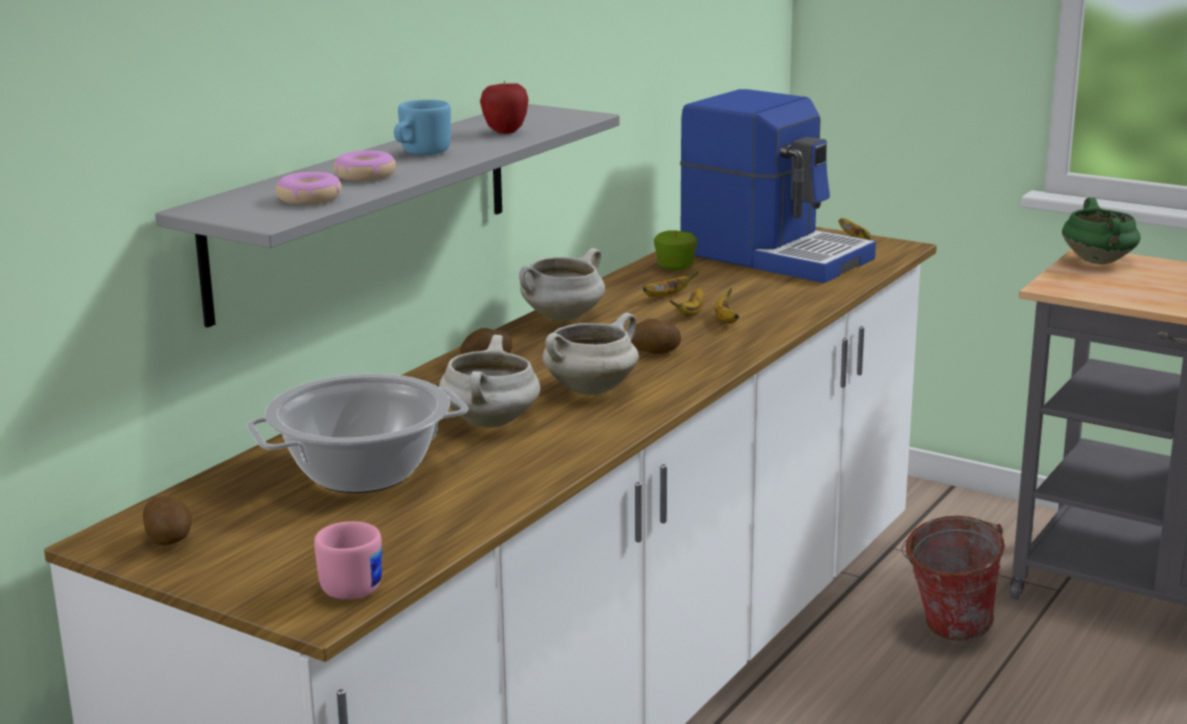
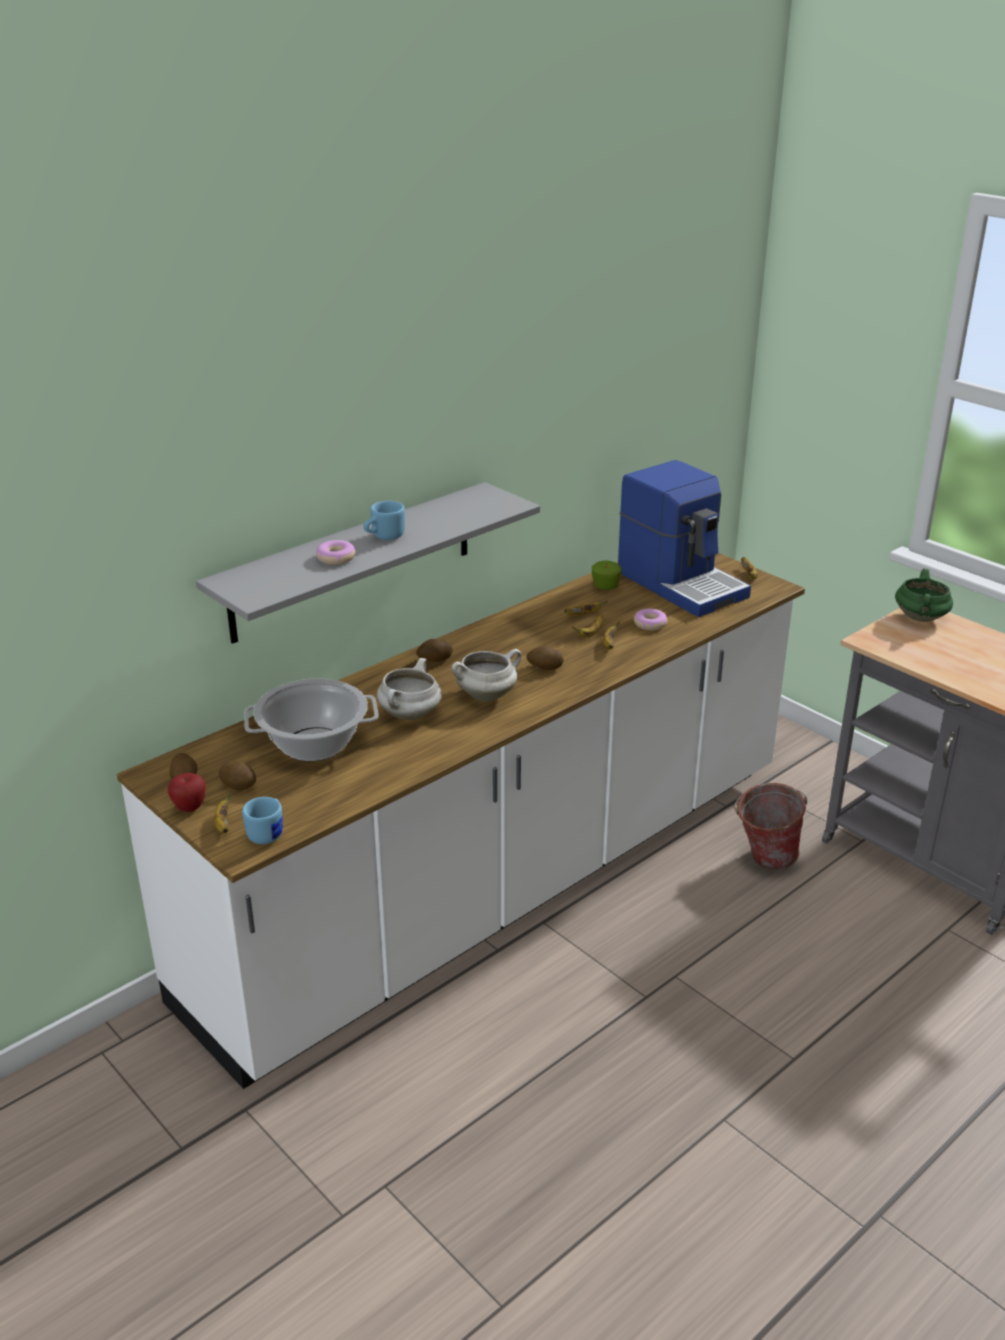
camera: 15 degrees right, 10 degrees up
(268, 535) = (239, 785): none -> potato
(270, 585) = (223, 824): none -> banana
(309, 199) = (289, 579): donut -> donut (650, 624)
(354, 584) = (268, 832): pink mug -> blue mug
(505, 132) = (452, 518): apple -> apple (189, 808)
(562, 318) = (503, 626): white cooking pot -> none

